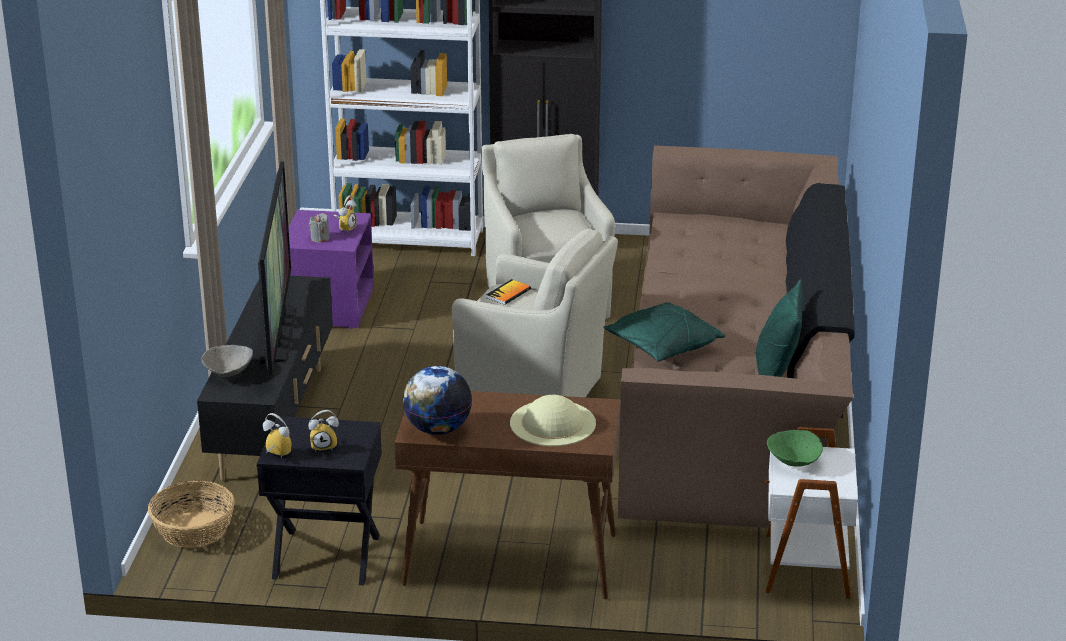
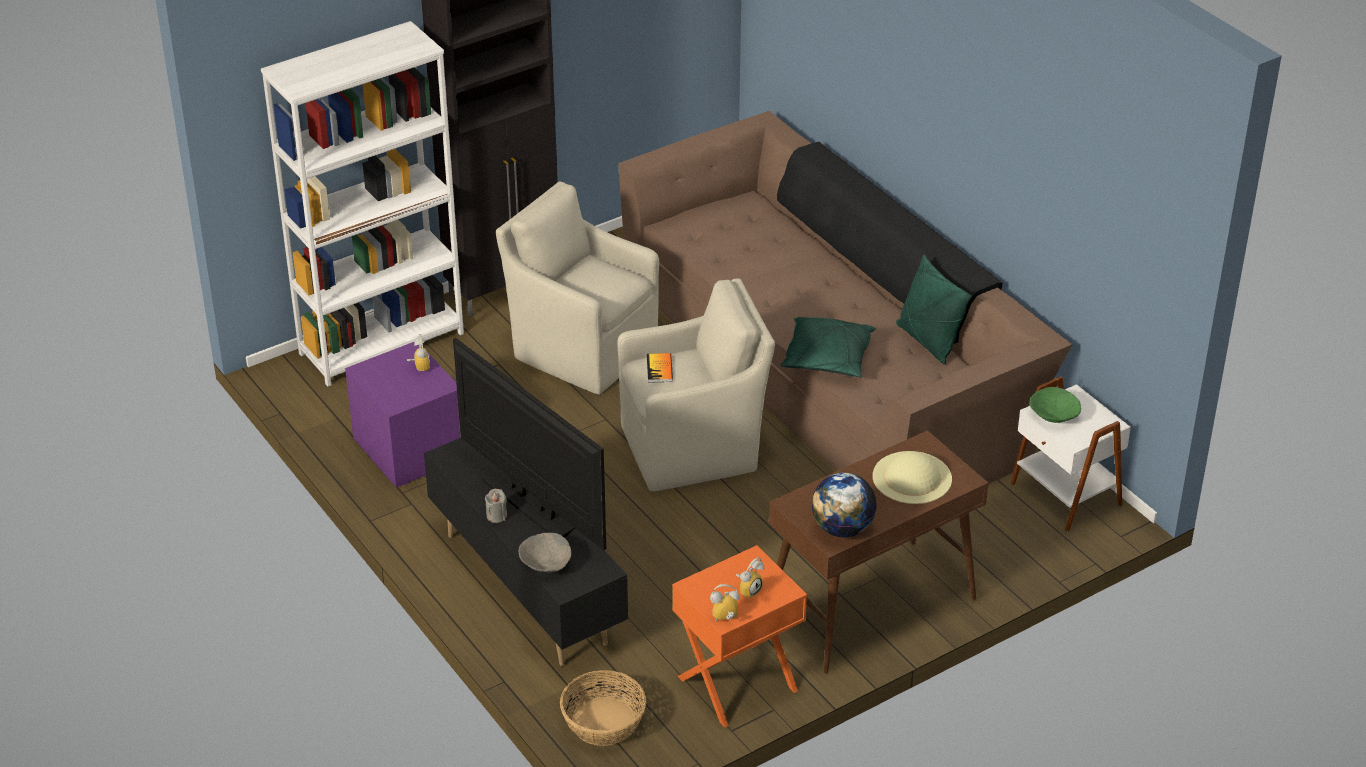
camera: 40 degrees left, 10 degrees up
(320, 238) = (412, 389): grey candle -> grey candle (496, 516)
(326, 557) = (738, 684): black nightstand -> orange nightstand

